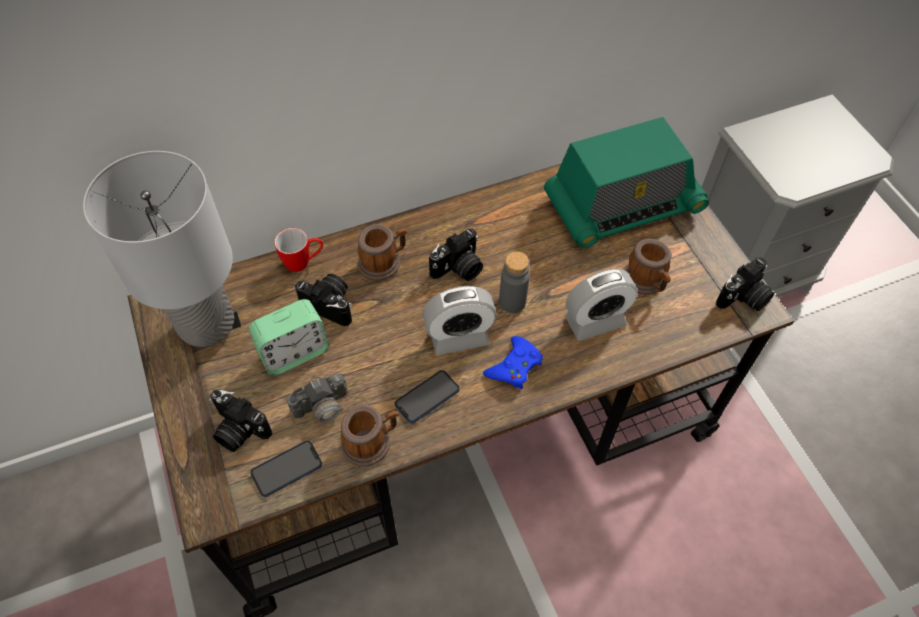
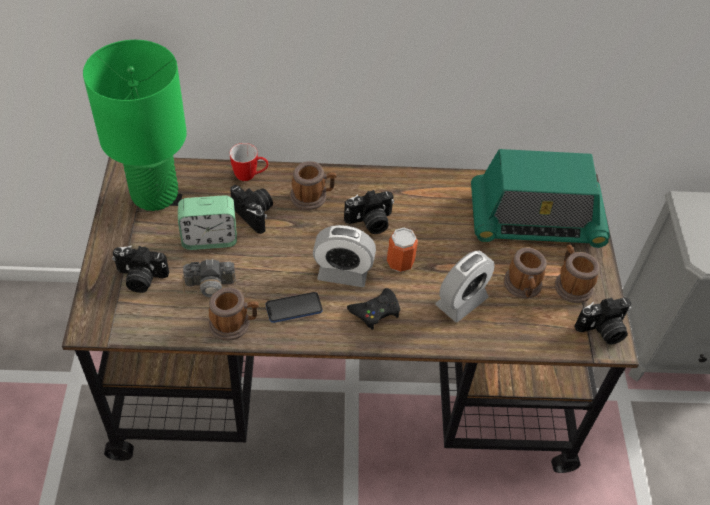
camera: 20 degrees right, 5 degrees down
(209, 327) = (156, 198): grey table lamp -> green table lamp
(238, 430) = (140, 278): camera -> camera turned 45 degrees counterclockwise
(287, 469) = (162, 319): phone -> none
(512, 302) = (400, 262): grey bottle -> can
(514, 366) = (375, 311): blue game controller -> black game controller
(595, 321) = (461, 301): alarm clock -> alarm clock turned 45 degrees counterclockwise
(690, 260) = (571, 284): none -> mug

